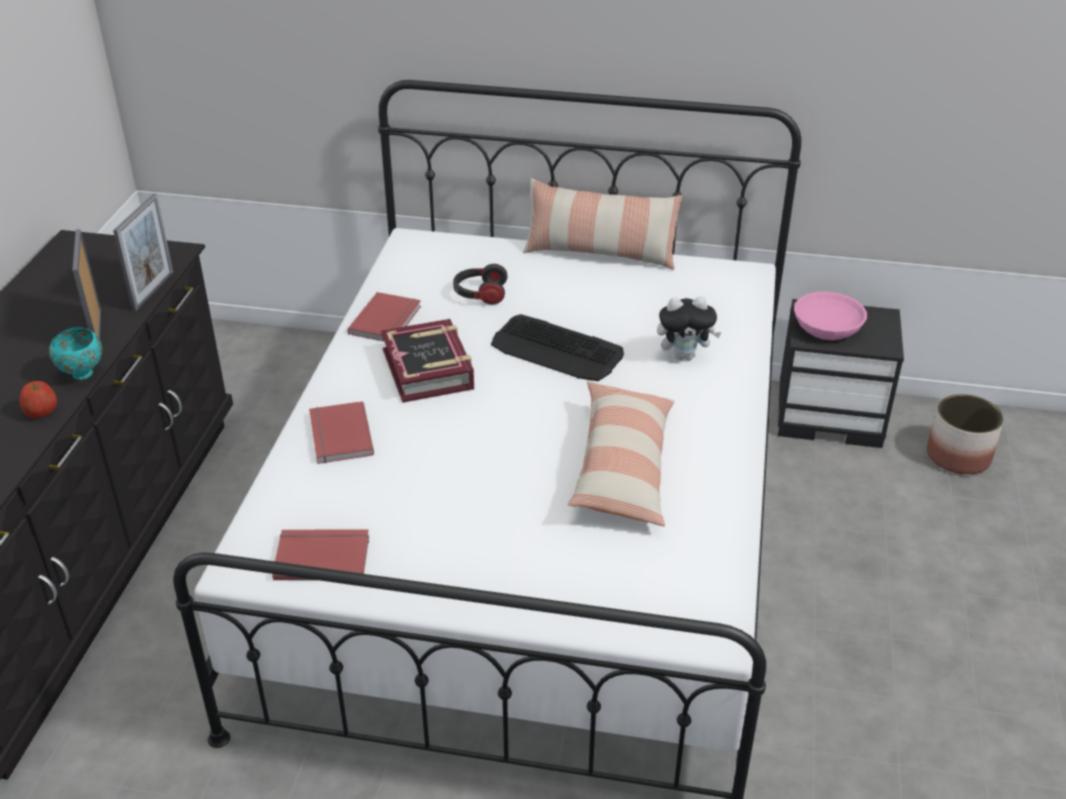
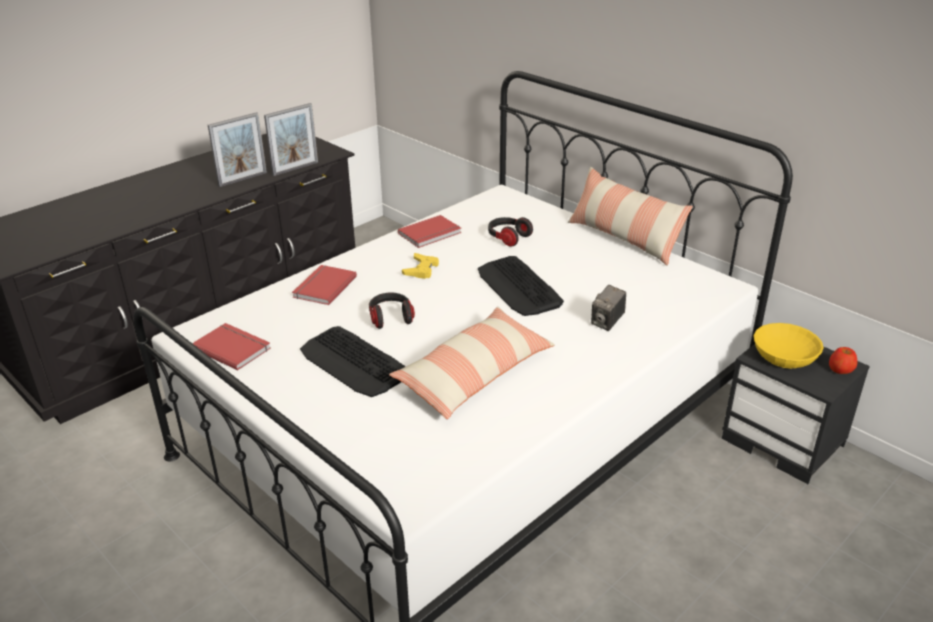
camera: 35 degrees right, 5 degrees down
(41, 411) = (165, 209): apple -> apple (840, 370)
(82, 375) = (206, 198): turquoise bowl -> none
(97, 330) = (243, 179): picture frame -> picture frame turned 150 degrees counterclockwise
(429, 369) = (421, 269): book -> yellow game controller
(463, 441) = (390, 318): none -> headphones
(484, 510) = (354, 363): none -> keyboard
(684, 356) = (607, 322): plush toy -> camera
(827, 327) = (784, 356): pink bowl -> yellow bowl
(958, 456) = (877, 521): planter -> none

